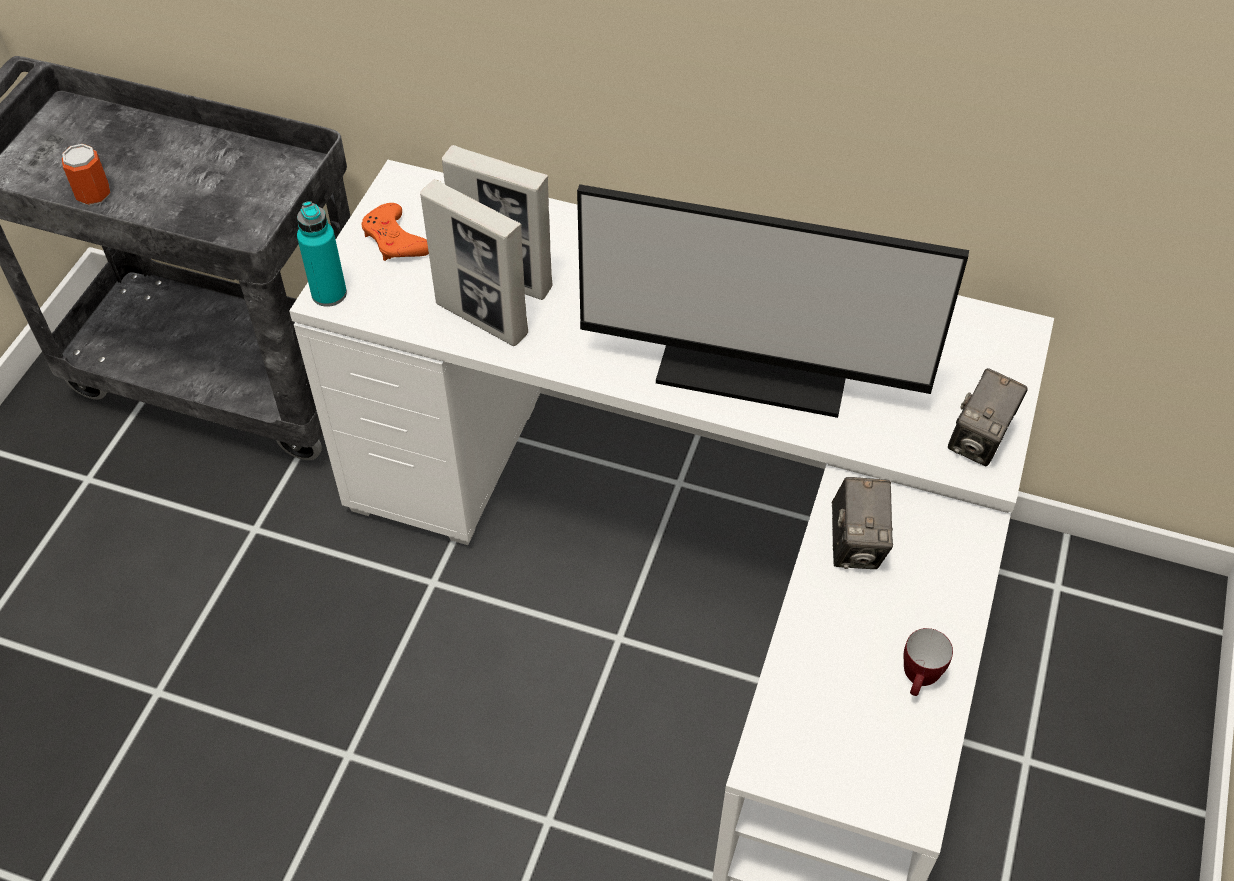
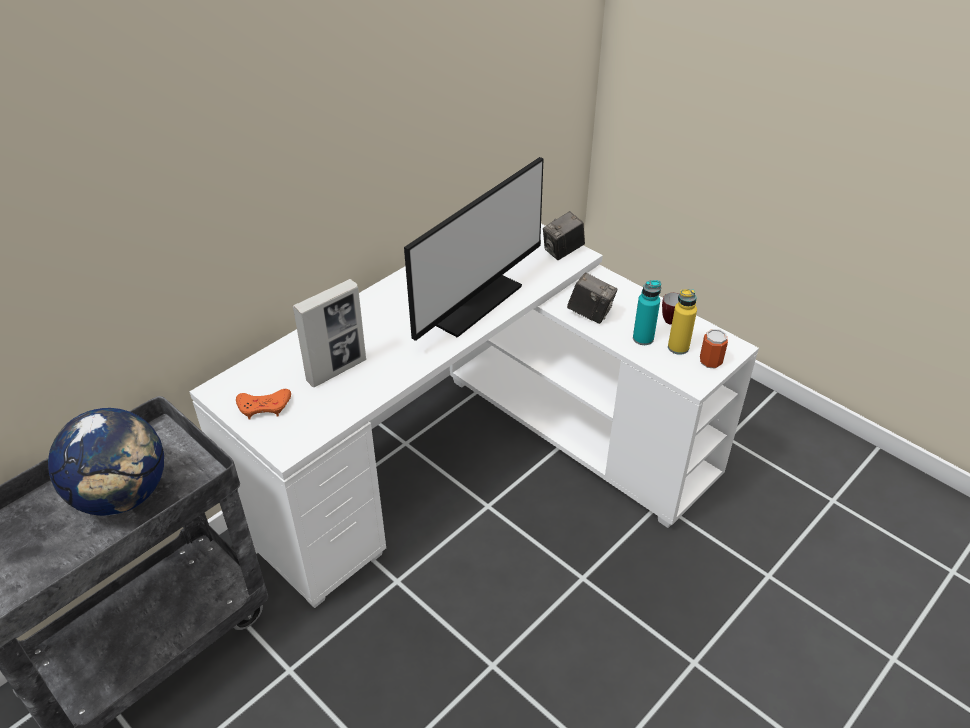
camera: 65 degrees left, 10 degrees down
(93, 194) = (66, 558): can -> can (710, 361)
(199, 191) = (122, 495): none -> globe
(329, 294) = (284, 449): turquoise bottle -> turquoise bottle (643, 338)
(482, 319) = (360, 388): picture frame -> none
(850, 710) = (678, 347): none -> yellow bottle
(979, 440) = (563, 251): camera -> camera turned 90 degrees clockwise

